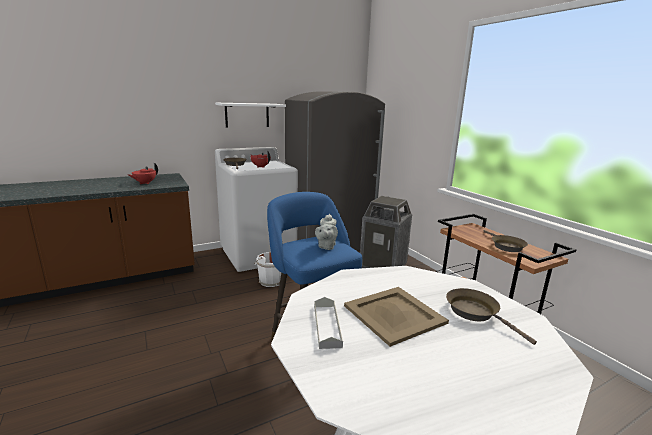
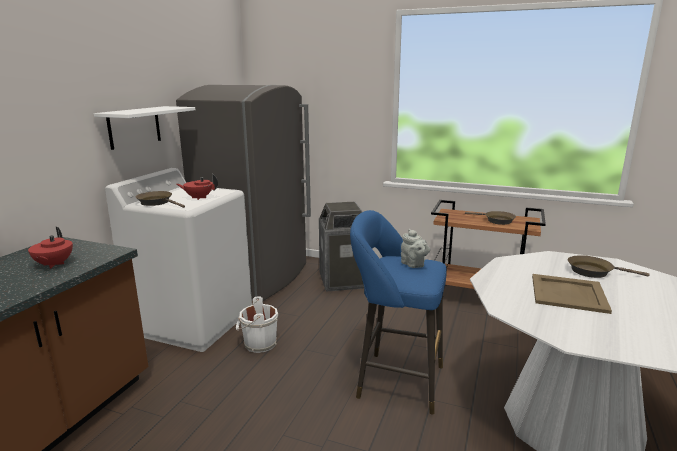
camera: 40 degrees left, 0 degrees up
(327, 325) = (559, 321): grey tray -> none

